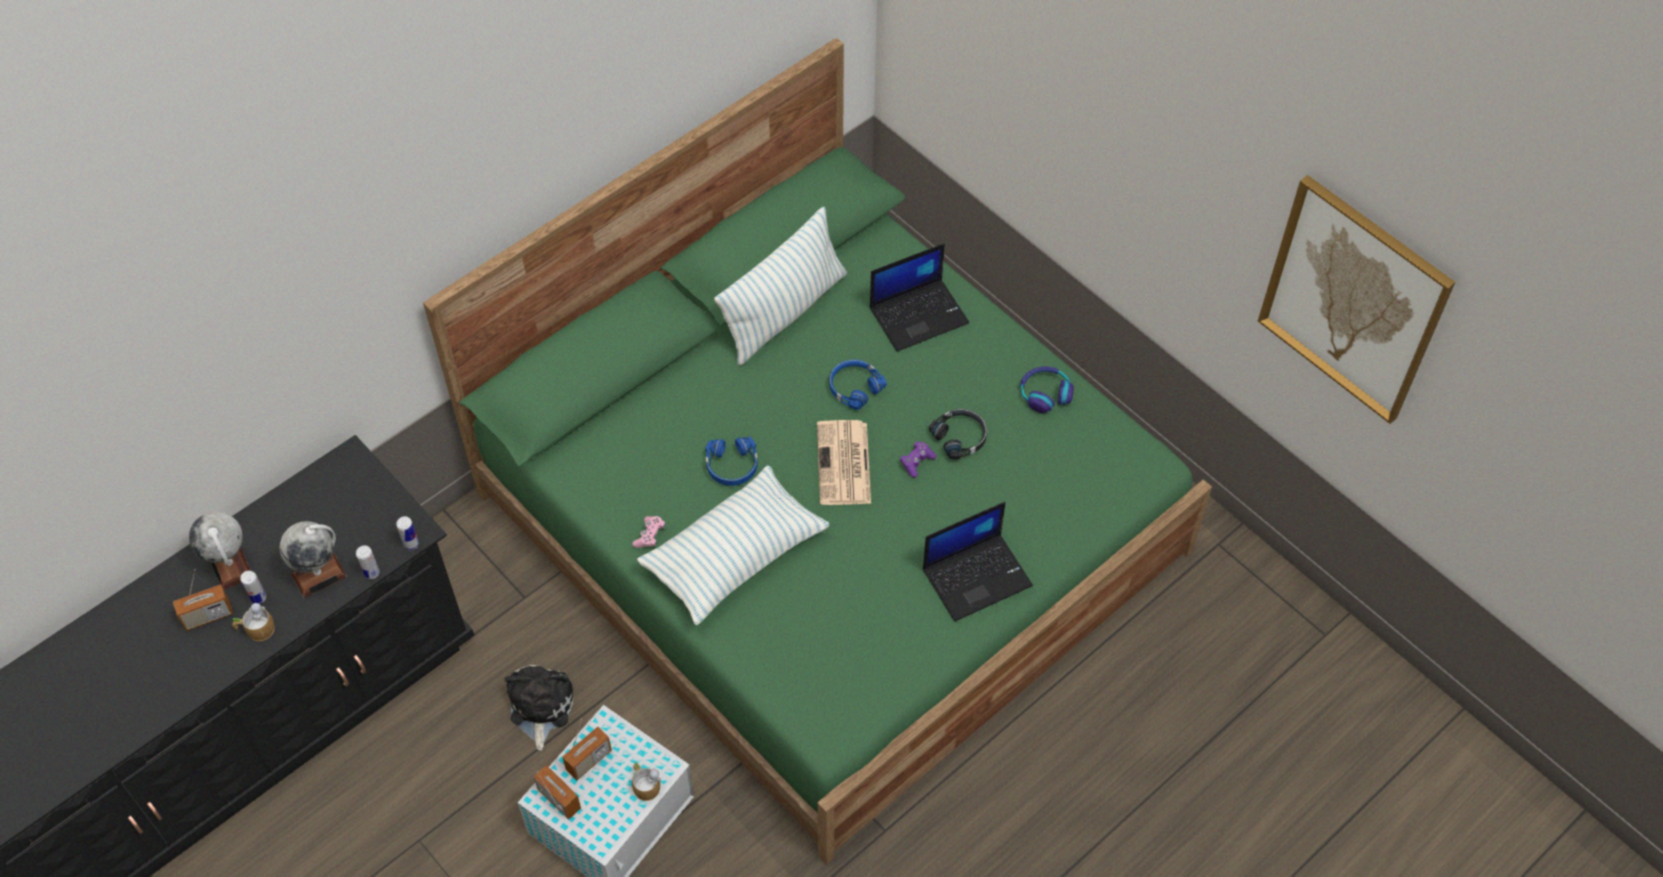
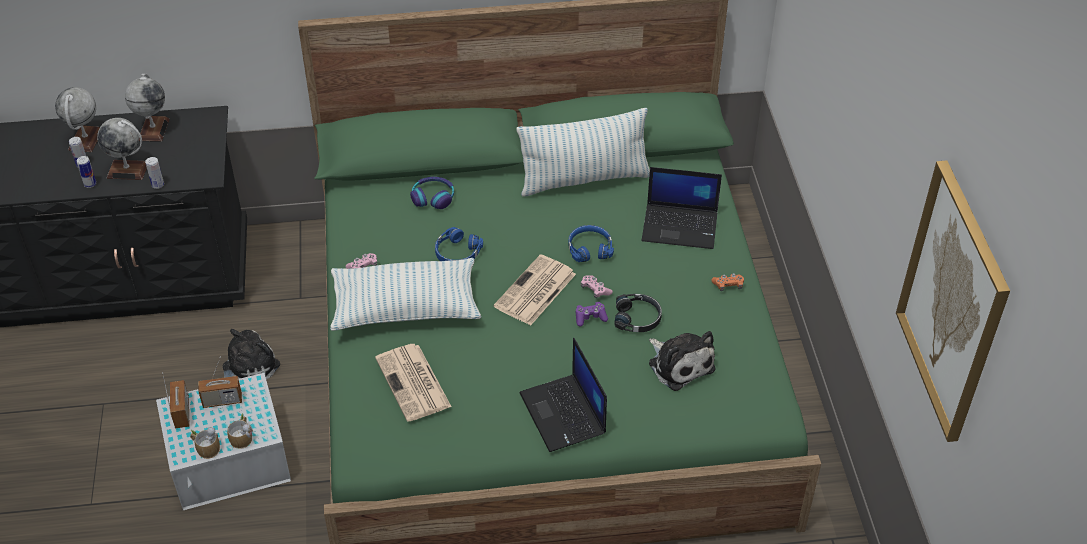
camera: 35 degrees right, 10 degrees down
(208, 616) = (46, 160): radio -> none
(255, 629) = (63, 180): mug -> mug (205, 447)
(299, 510) = (153, 129): none -> globe
(411, 544) = (196, 181): can -> can (90, 184)
(818, 630) = (414, 383): none -> newspaper
(898, 430) = (595, 290): none -> pink game controller
(977, 576) = (564, 414): laptop -> laptop turned 60 degrees clockwise
(1012, 355) = (728, 285): none -> orange game controller
(1035, 463) = (679, 364): none -> plush toy
(1045, 393) = (730, 322): headphones -> headphones (433, 197)

